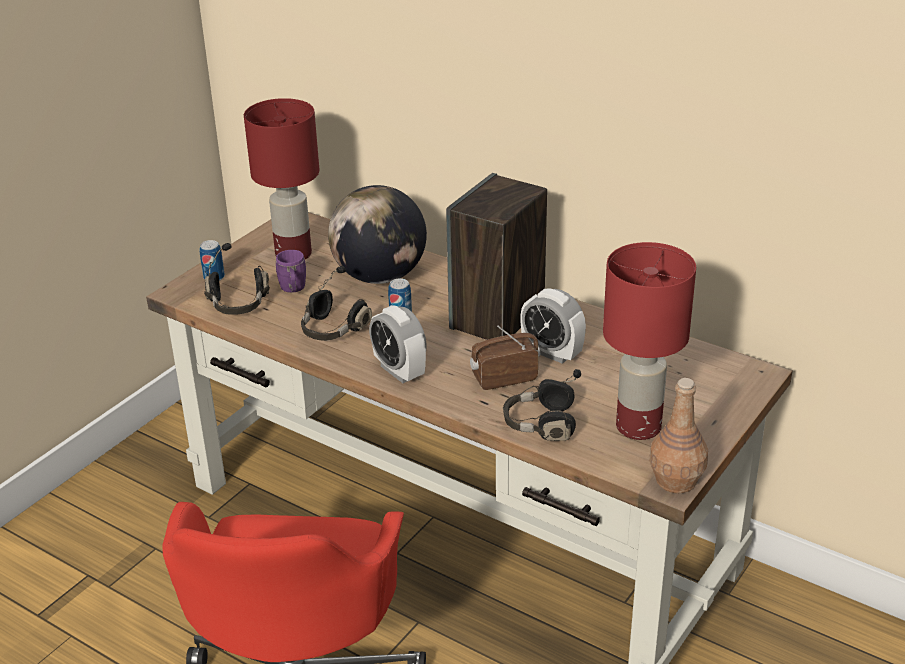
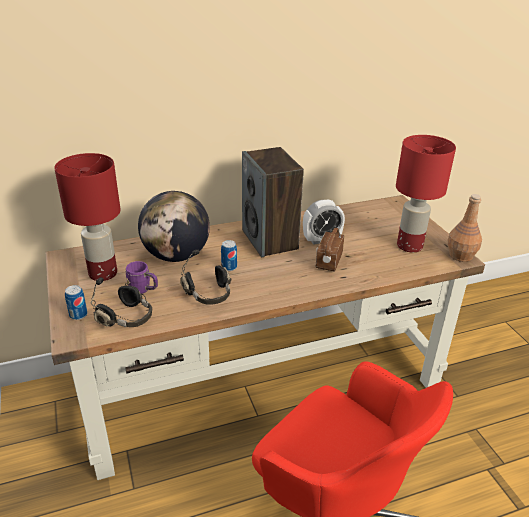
camera: 55 degrees left, 0 degrees up
(399, 371) = (282, 290): alarm clock -> none
(540, 424) = (381, 269): black headphones -> none

